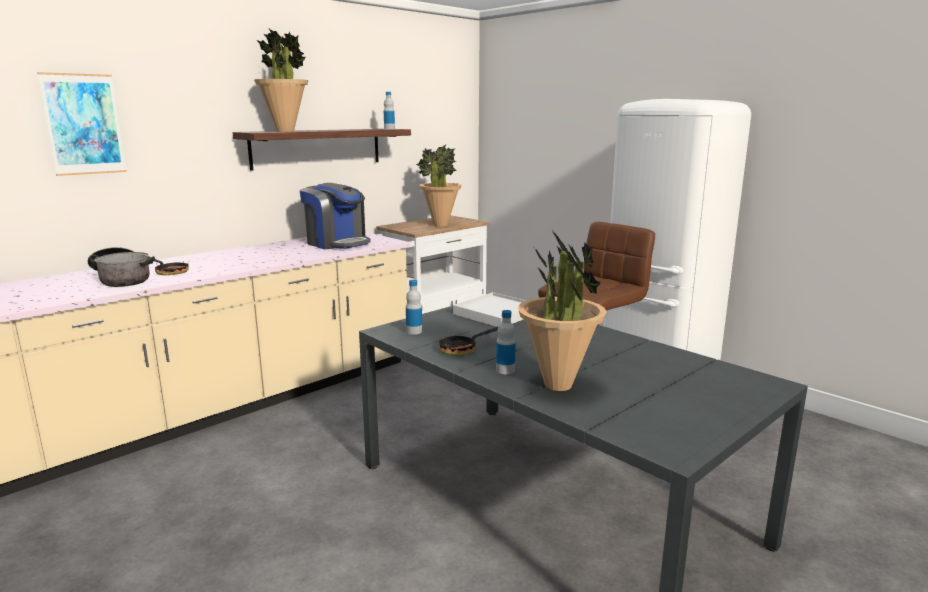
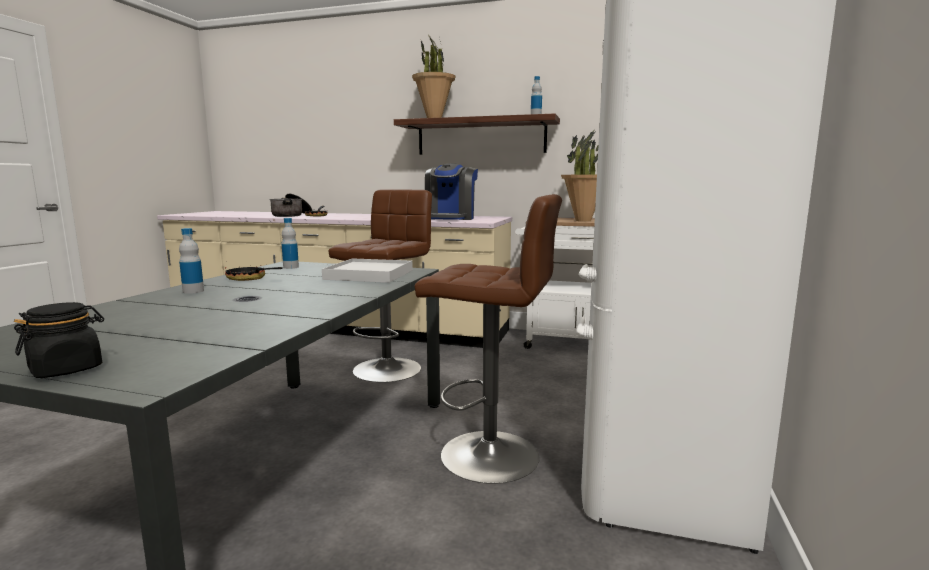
camera: 60 degrees right, 5 degrees down
(84, 124) = (318, 119): picture -> none
(388, 414) = (388, 369): none -> brown stool
(558, 385) = (150, 305): potted plant -> none
(741, 404) = (67, 369): none -> black jar

